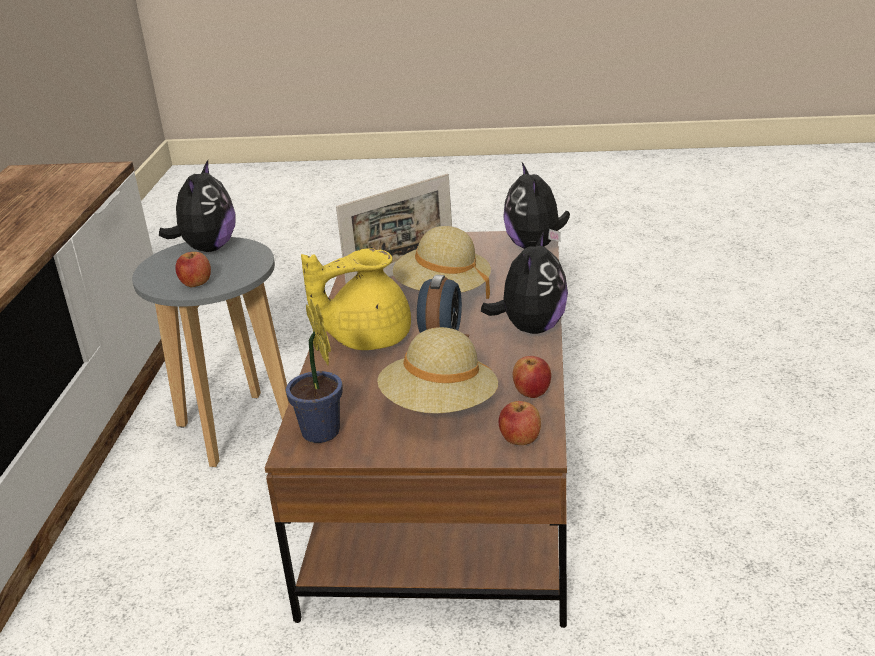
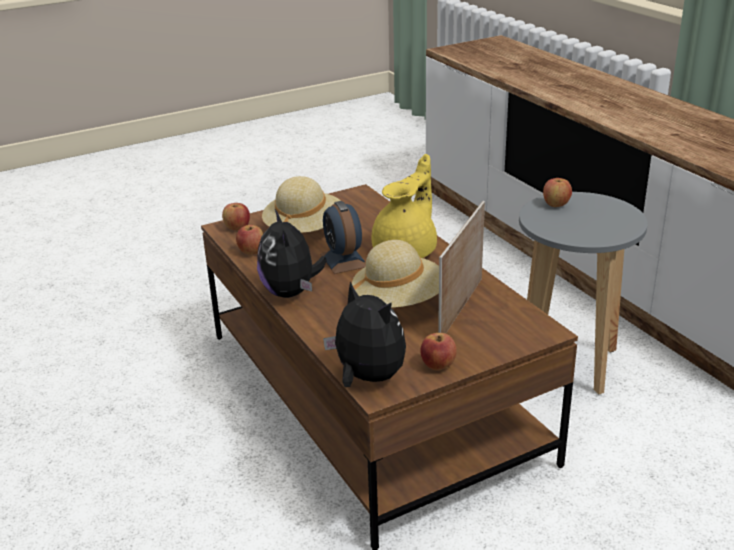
camera: 145 degrees right, 0 degrees up
(207, 248) = (612, 229): plush toy -> none
(322, 435) = (355, 201): potted plant -> none
(476, 241) = (438, 366): none -> apple

